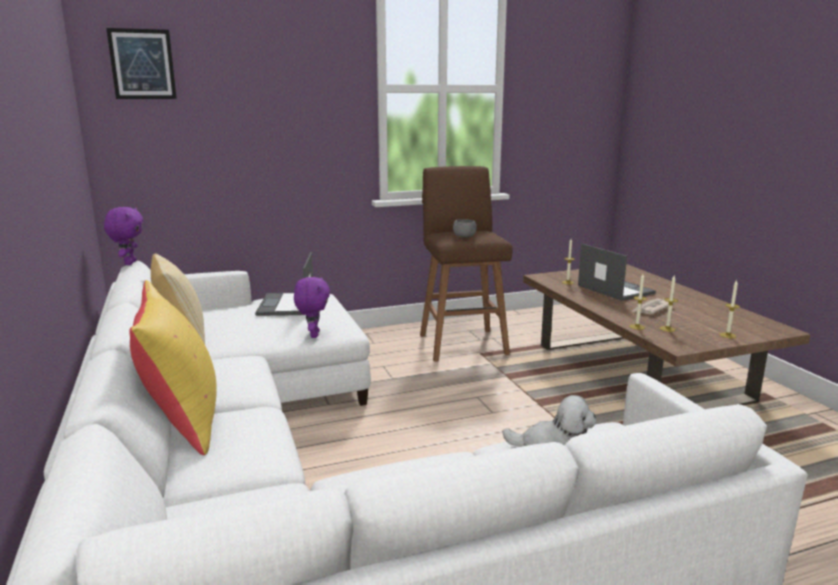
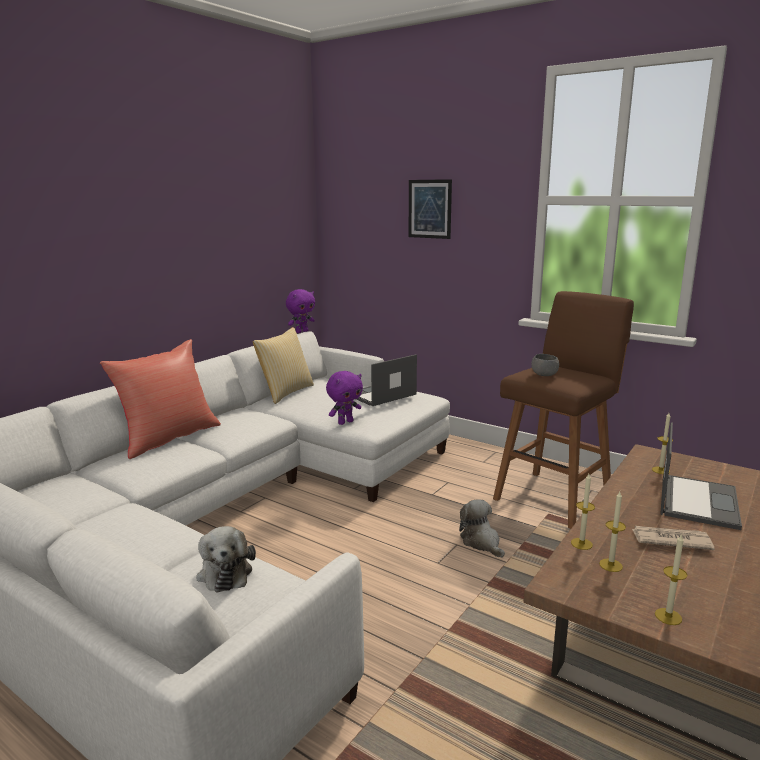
camera: 55 degrees right, 0 degrees up
(142, 64) = (352, 180): picture -> picture (429, 209)
(182, 420) = (168, 438): yellow pillow -> red pillow
(485, 387) = (481, 542): none -> plush toy

